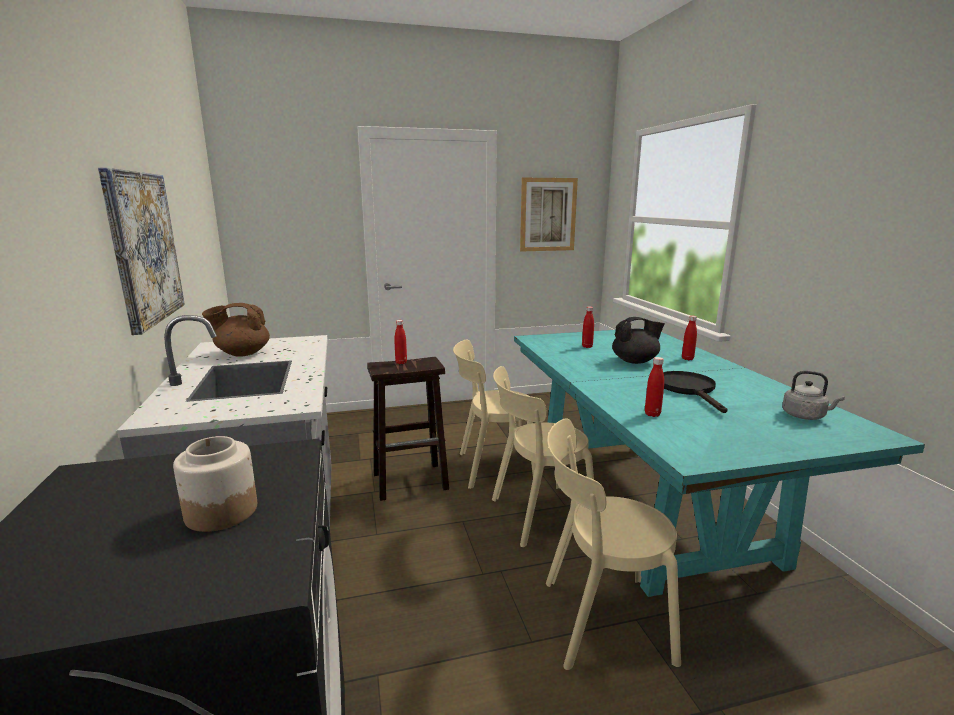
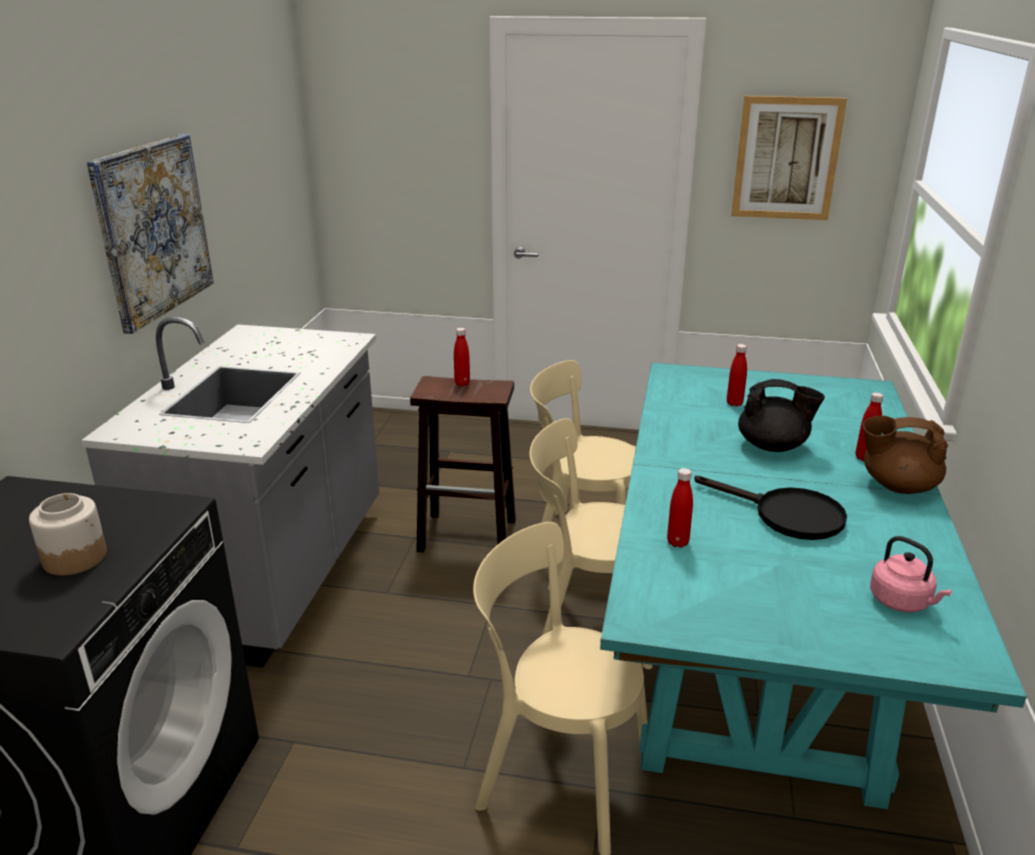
camera: 25 degrees right, 10 degrees up
(242, 353) = (261, 351): brown teapot -> brown teapot (897, 485)
(689, 390) = (786, 515): black frying pan -> black frying pan turned 105 degrees clockwise
(805, 416) = (902, 602): grey kettle -> pink kettle

